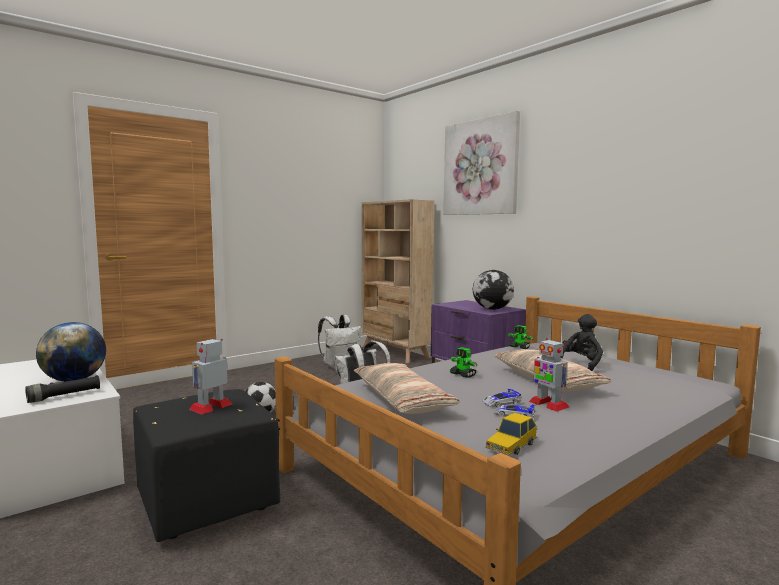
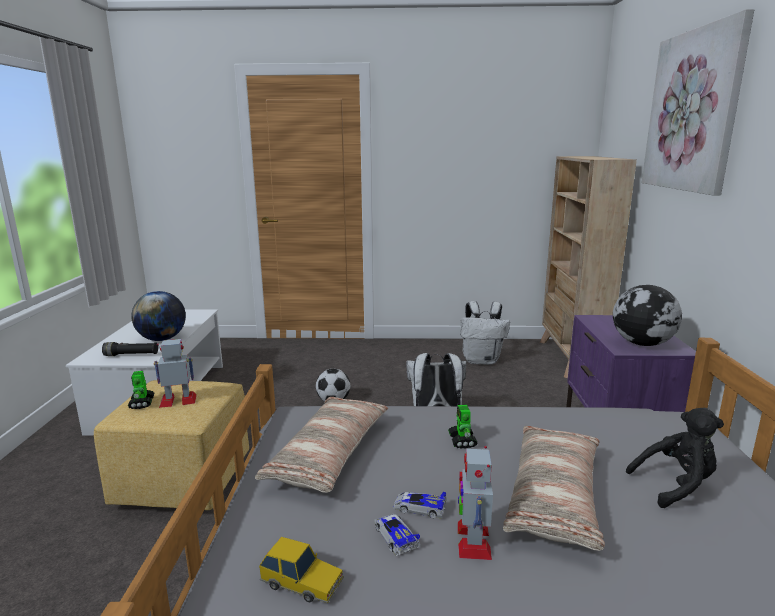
camera: 40 degrees right, 10 degrees up
(209, 503) = (185, 482): black ottoman -> yellow ottoman
(511, 446) = (302, 582): toy car -> toy car turned 150 degrees counterclockwise
(520, 347) = (636, 417): toy robot -> toy robot (142, 403)

